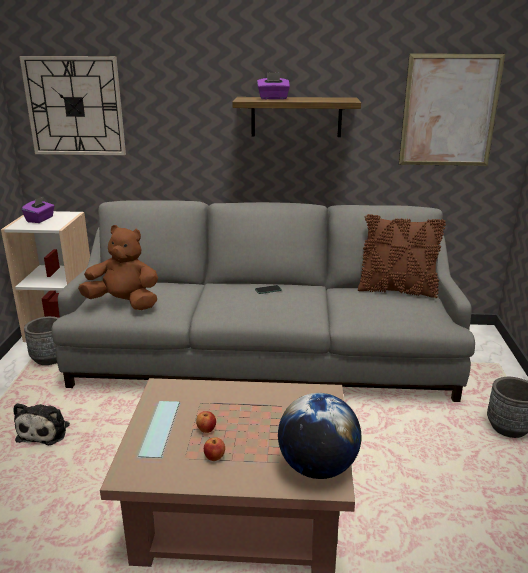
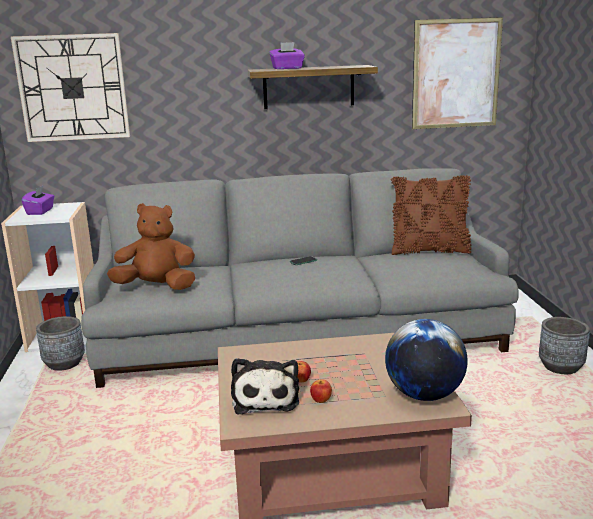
camera: 10 degrees left, 5 degrees down
(45, 431) = (92, 429): plush toy -> plush toy (265, 398)

